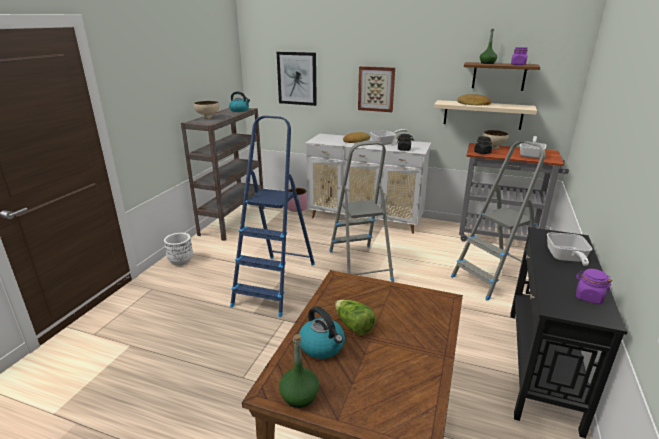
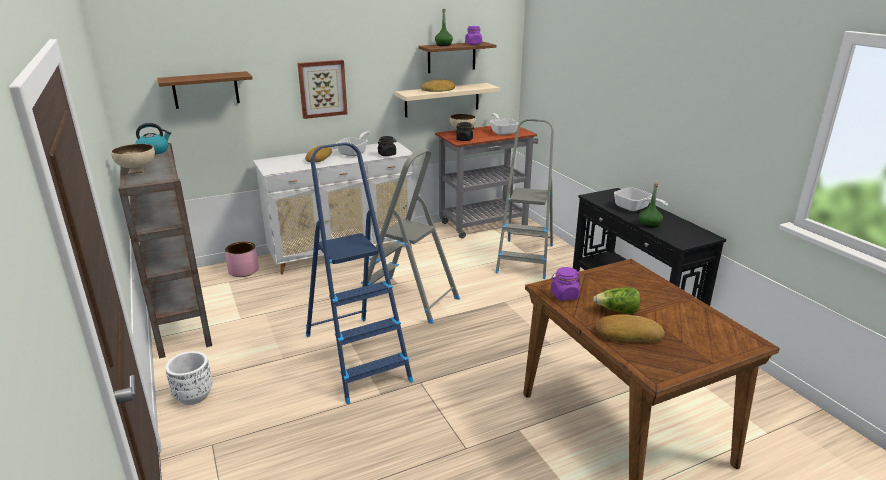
camera: 45 degrees left, 0 degrees up
(297, 78) = (205, 90): picture -> brown shelf
(299, 396) = (674, 366): green bottle -> green bottle (649, 224)
(322, 346) = (628, 333): kettle -> bread
(588, 297) = (683, 228): purple jar -> purple jar (564, 295)

